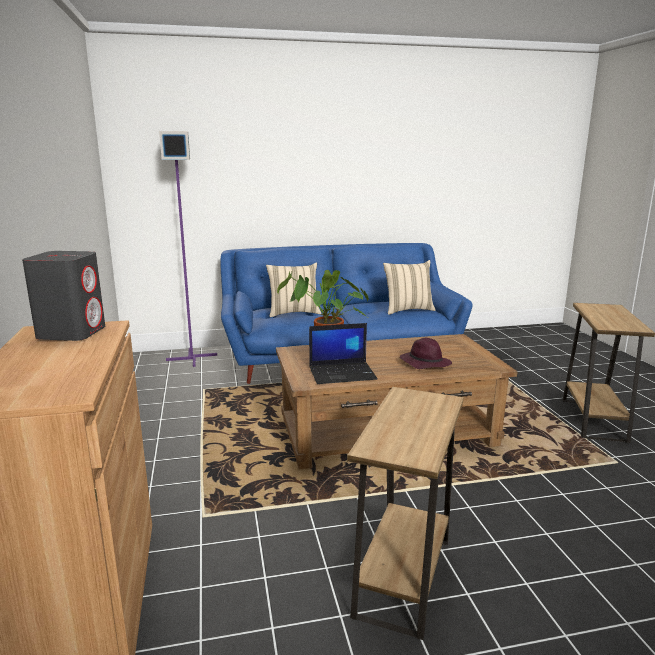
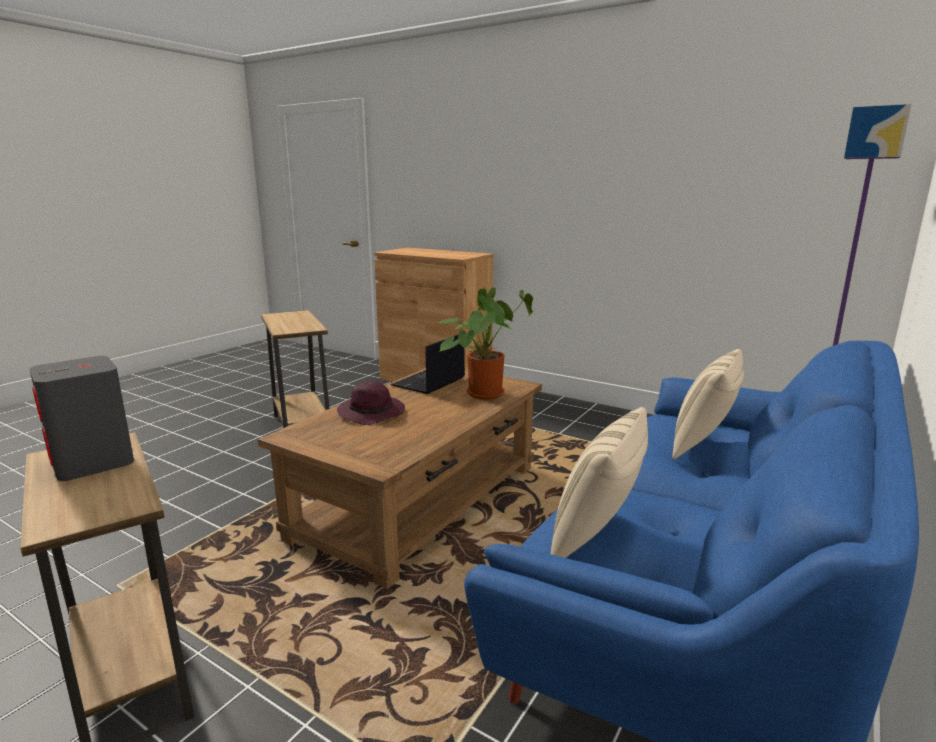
camera: 135 degrees right, 0 degrees up
(72, 333) = (462, 255): grey speaker -> grey speaker (93, 463)

